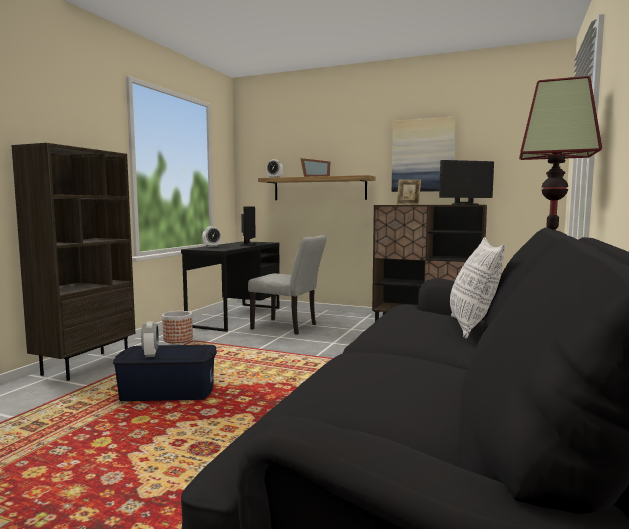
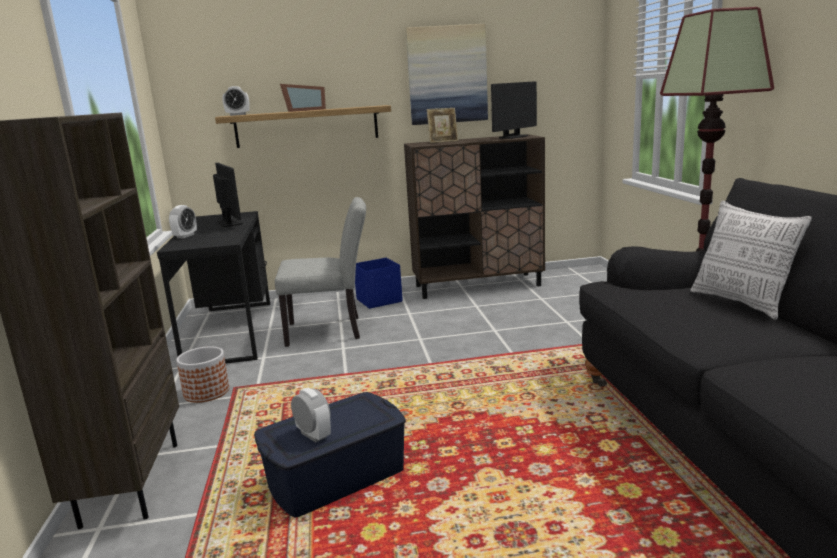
camera: 30 degrees left, 10 degrees up
(345, 319) = (380, 300): none -> blue storage box

